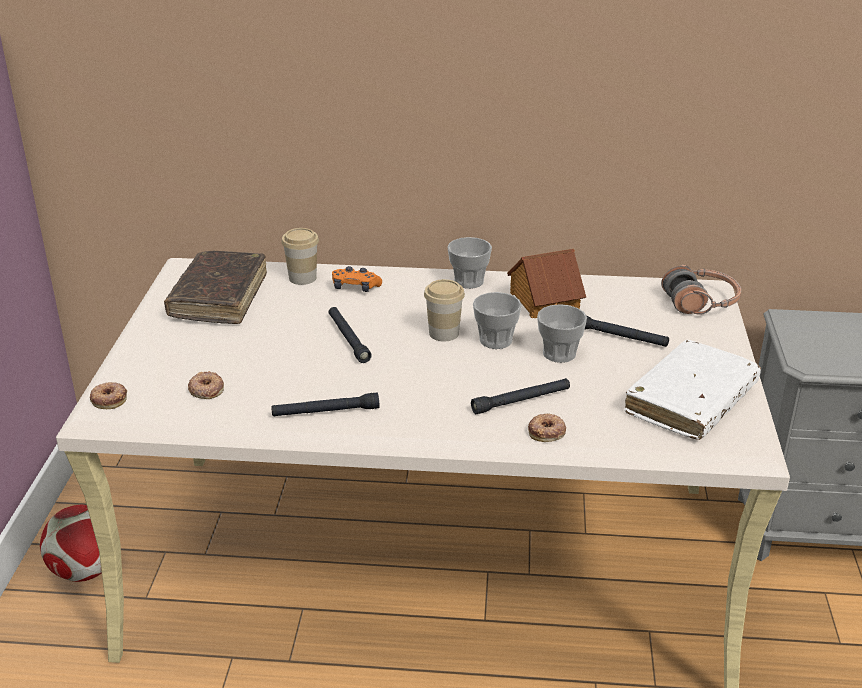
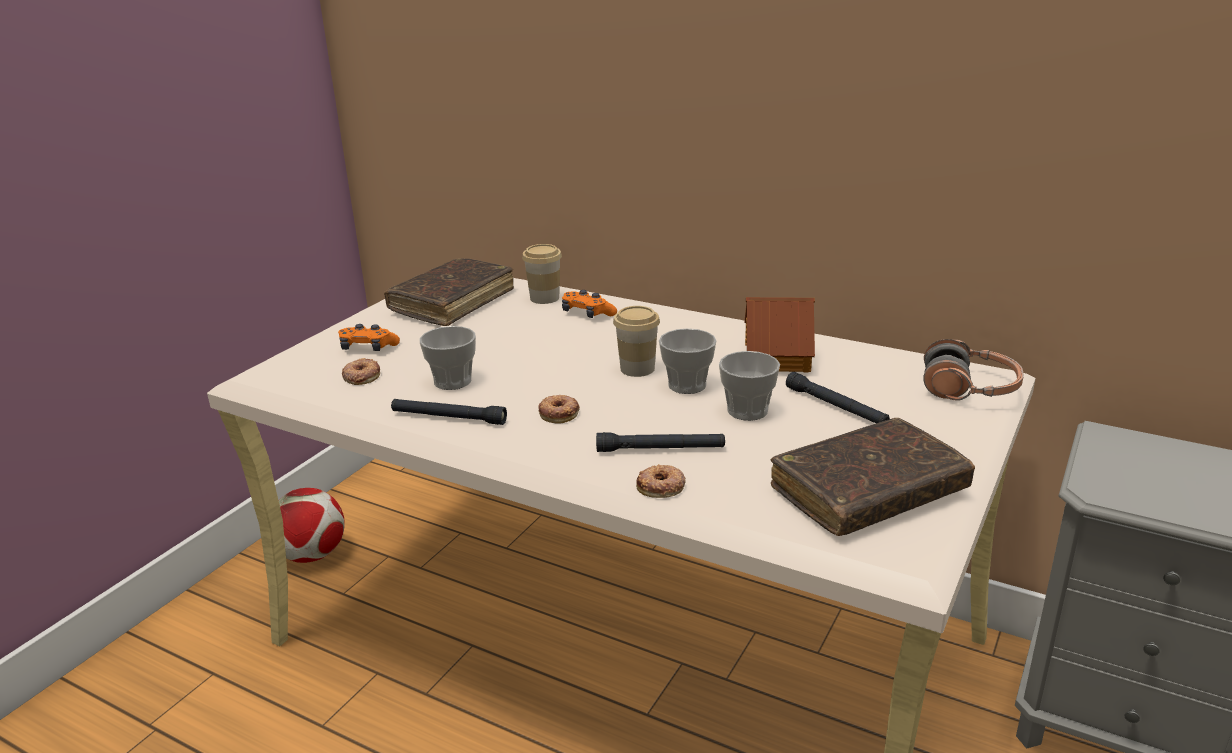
camera: 25 degrees right, 5 degrees down
(109, 399) = (273, 368): donut -> donut (559, 413)
(183, 360) = (368, 348): none -> orange game controller
(348, 339) = (535, 357): black flashlight -> none
(469, 281) = (709, 326): cup -> cup (452, 381)
(691, 401) = (868, 492): white book -> brown book

